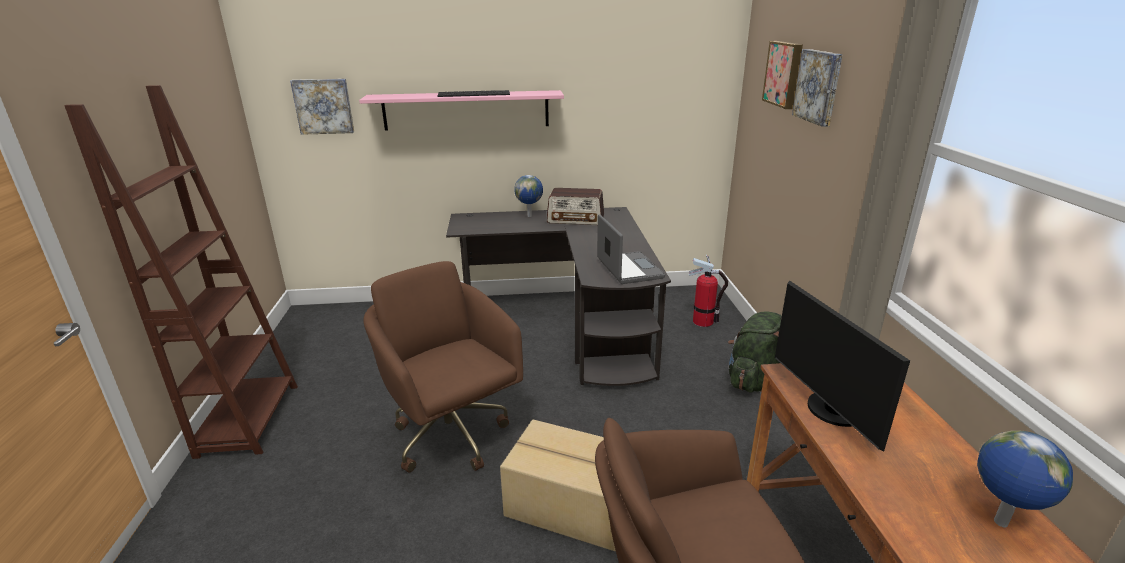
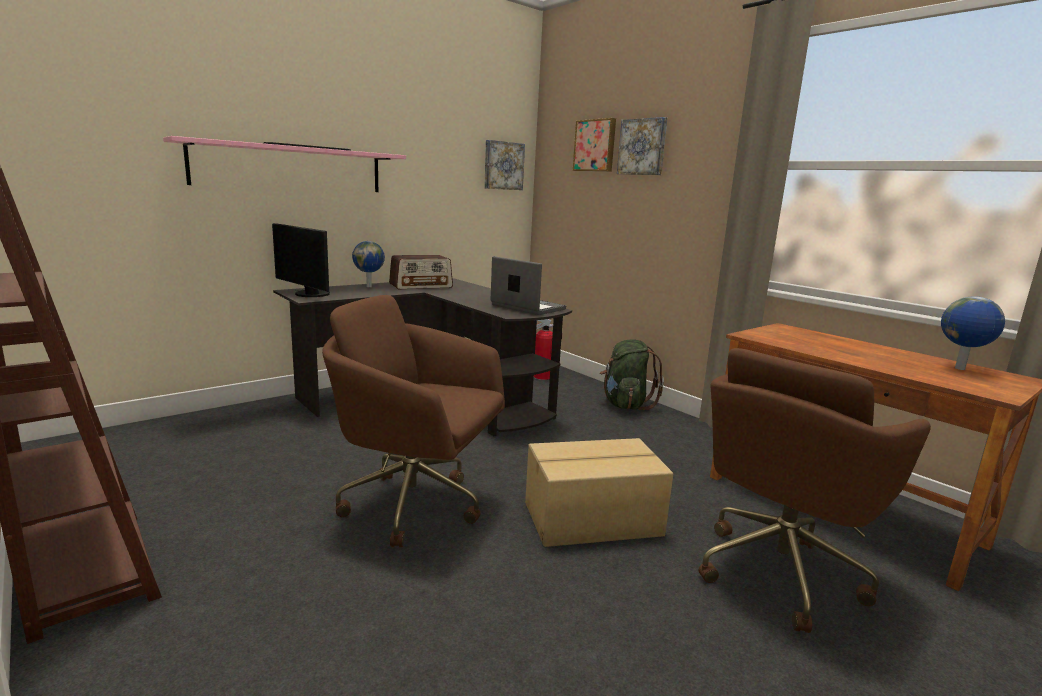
camera: 35 degrees left, 10 degrees down
(324, 106) = (97, 146): picture -> picture (503, 165)
(830, 410) = (805, 345): monitor -> monitor (309, 294)

